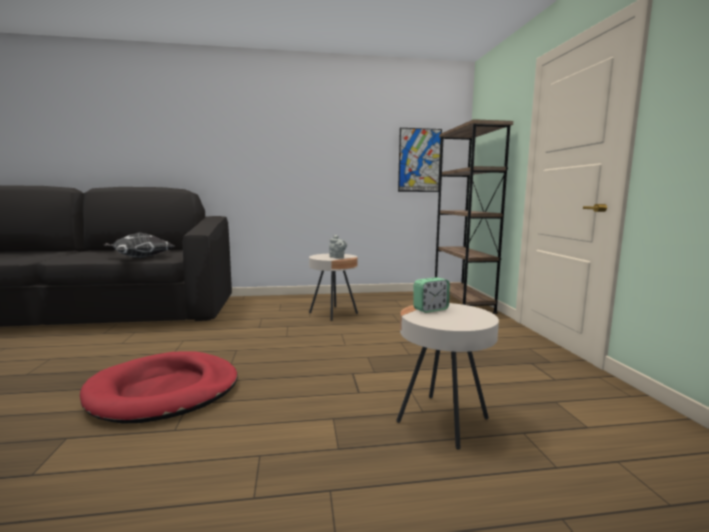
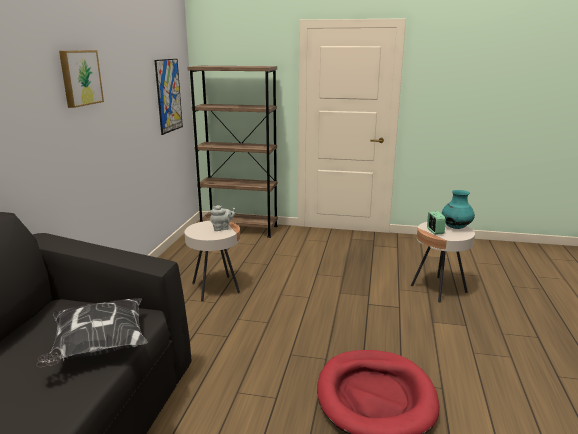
camera: 70 degrees left, 10 degrees up
(294, 132) = (80, 78): none -> picture
(470, 319) = (456, 227): none -> turquoise vase

